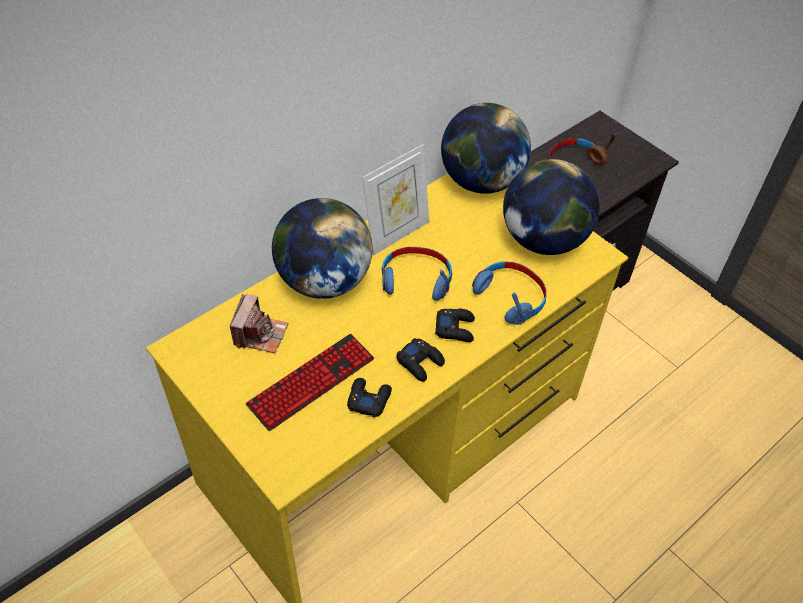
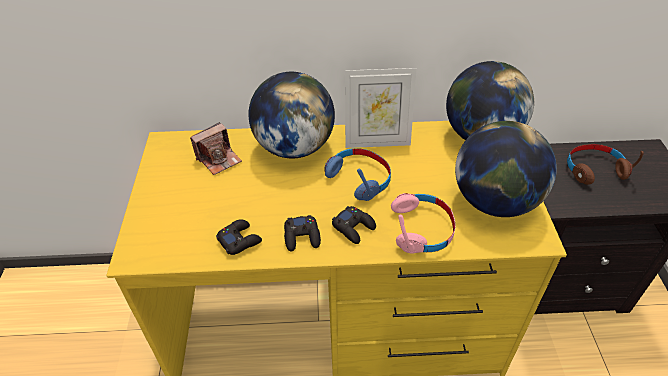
camera: 40 degrees right, 5 degrees down
(311, 382) = (216, 206): keyboard -> none
(510, 297) = (422, 229): blue headphones -> pink headphones

